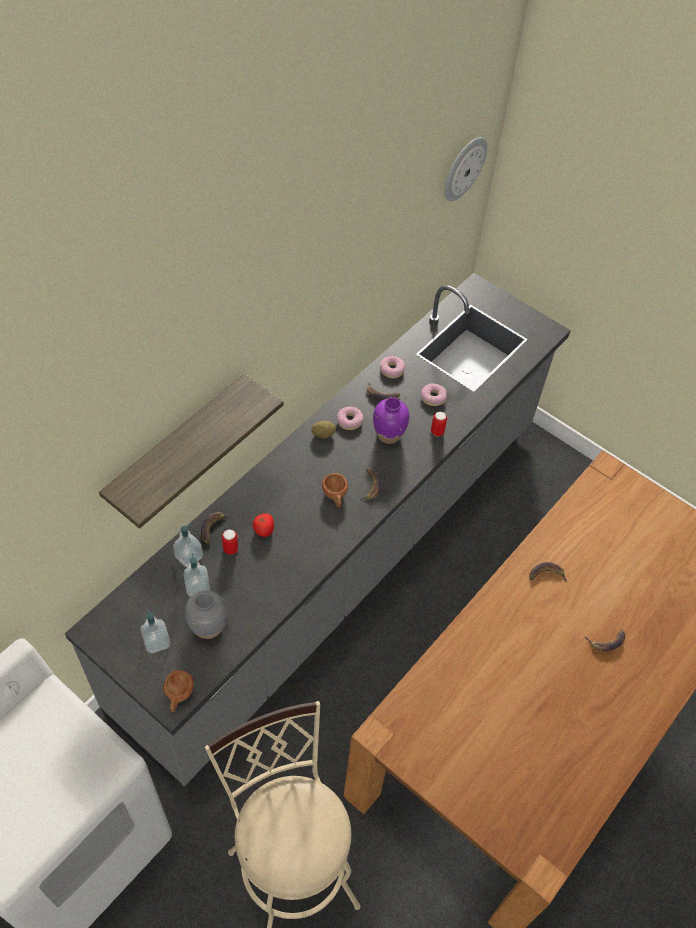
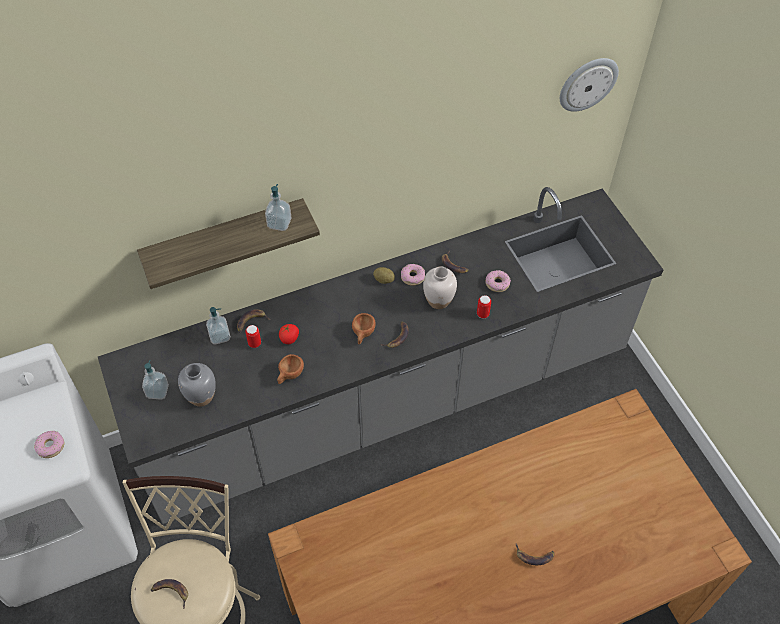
camera: 30 degrees right, 0 degrees up
(178, 696) = (149, 439): brown cup -> brown cup (289, 375)
(197, 587) = (212, 362): soap dispenser -> soap dispenser (279, 223)
(388, 435) = (438, 301): purple vase -> white vase
(392, 370) = (475, 247): donut -> donut (50, 446)
(546, 574) = (514, 475): banana -> banana (171, 592)

